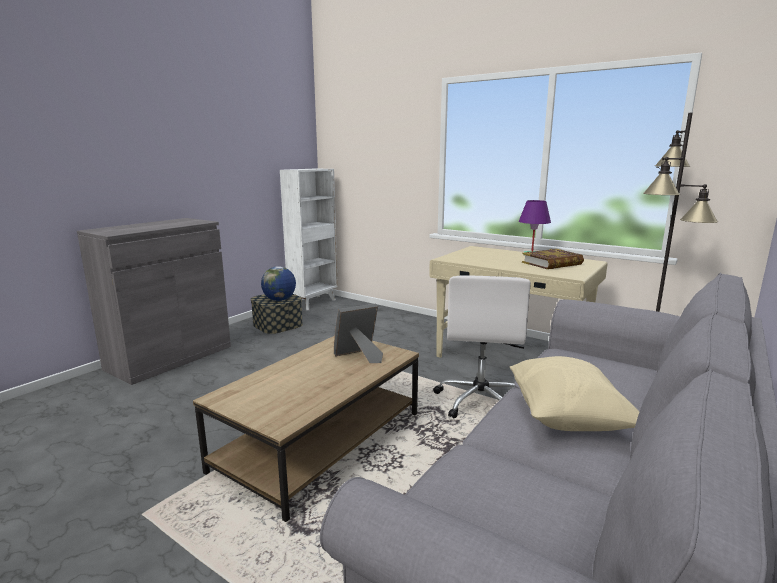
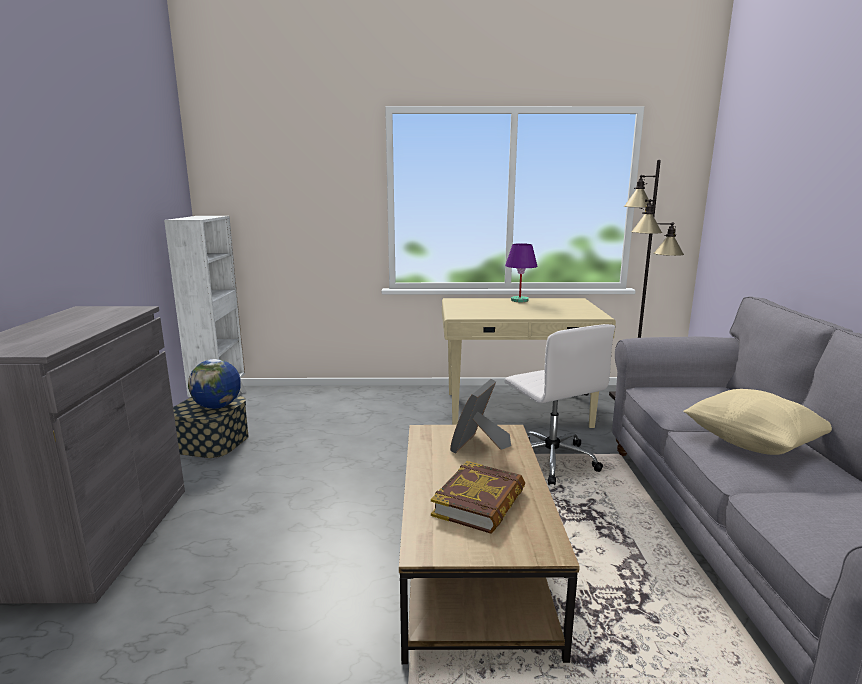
camera: 35 degrees left, 0 degrees up
(552, 263) = (555, 306): book -> book (479, 503)

